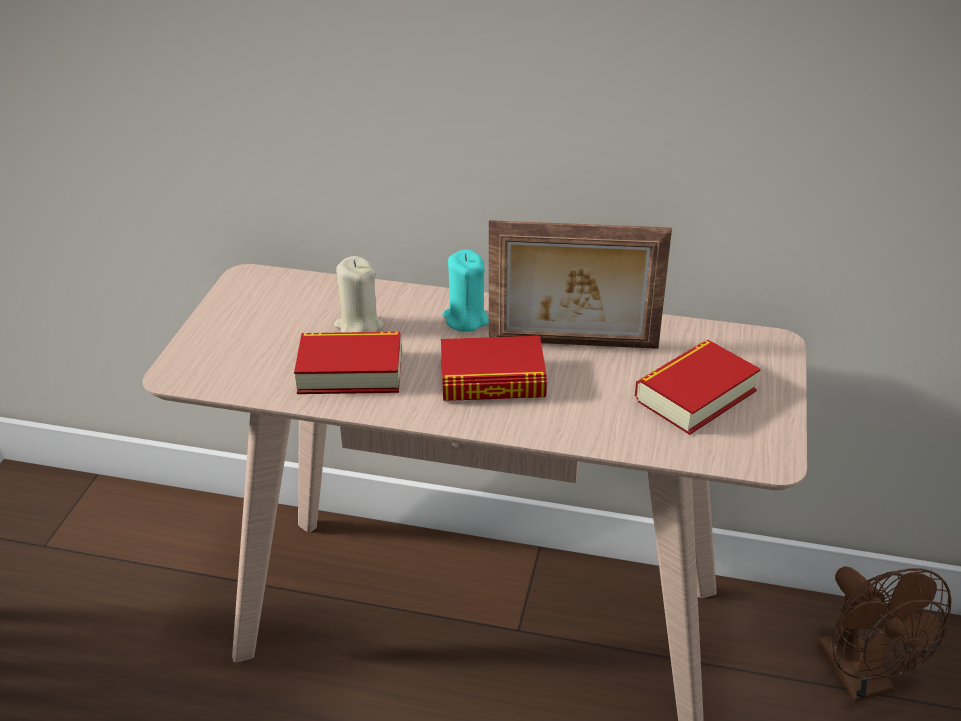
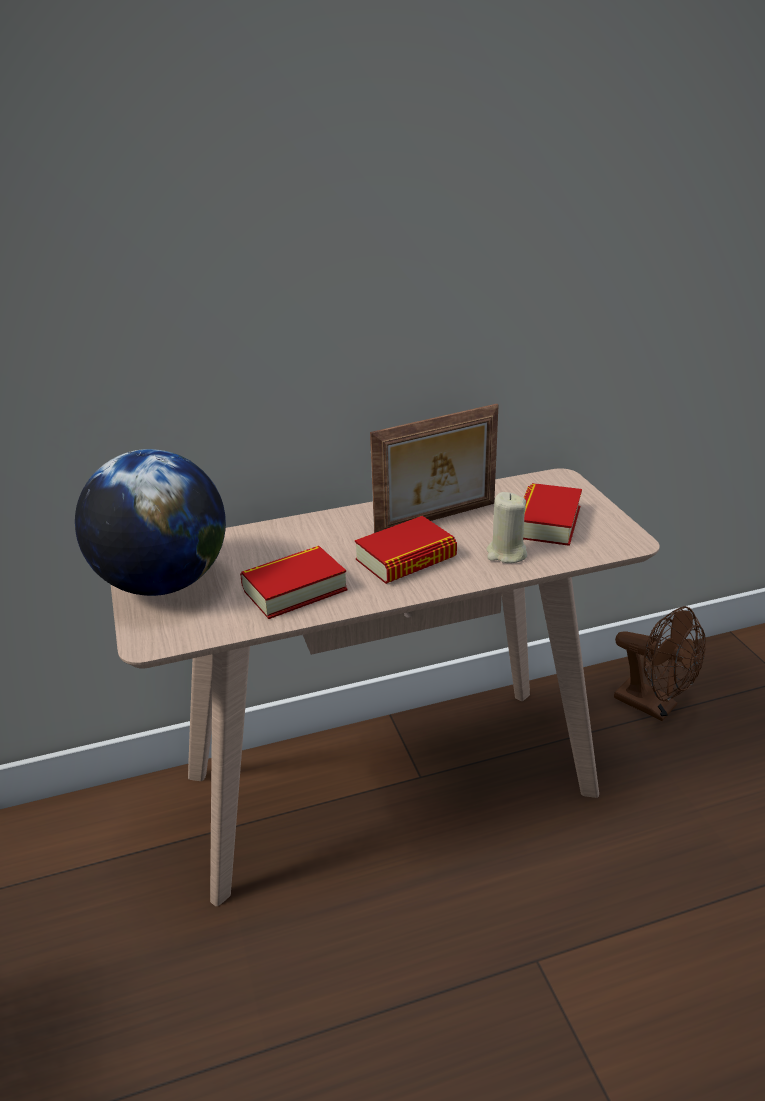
camera: 30 degrees left, 5 degrees down
(244, 317) = (163, 583): none -> globe
(359, 326) = (267, 558): beige candle -> beige candle (506, 554)
(465, 319) = (343, 528): turquoise candle -> none

